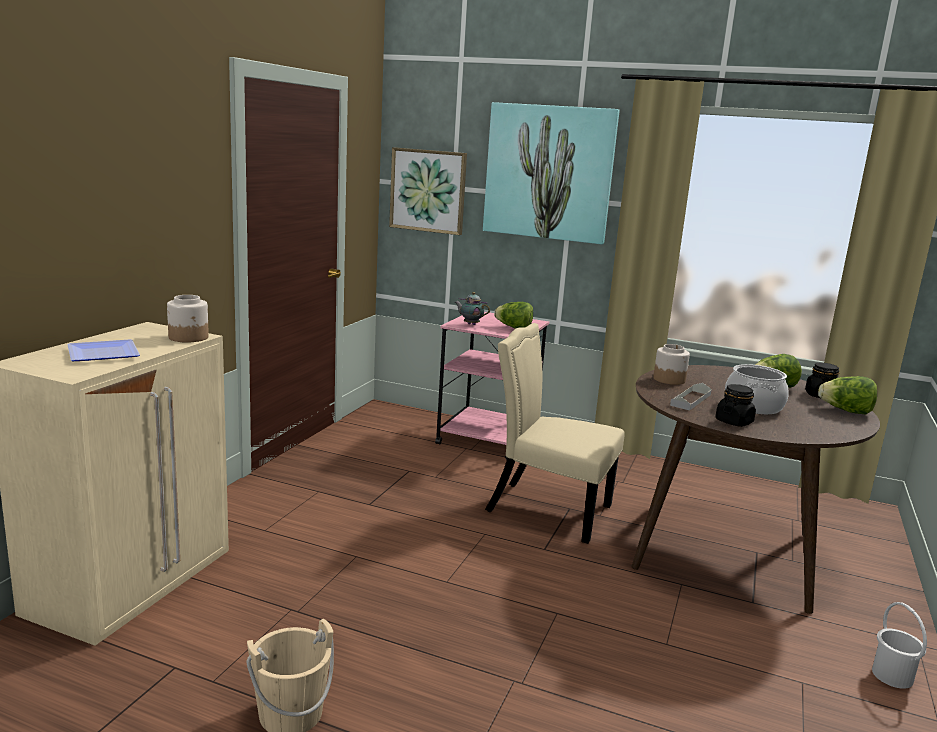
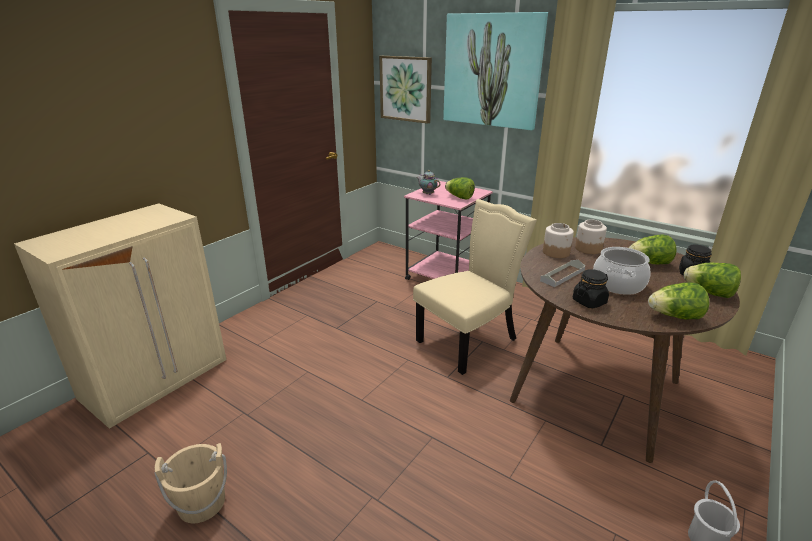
camera: 15 degrees right, 10 degrees up
(101, 355) = (95, 235): plate -> none
(189, 337) = (171, 218): jar -> jar (588, 249)
(550, 511) = (466, 342): beige chair -> beige chair turned 105 degrees clockwise
(825, 431) = (674, 316): none -> lettuce

